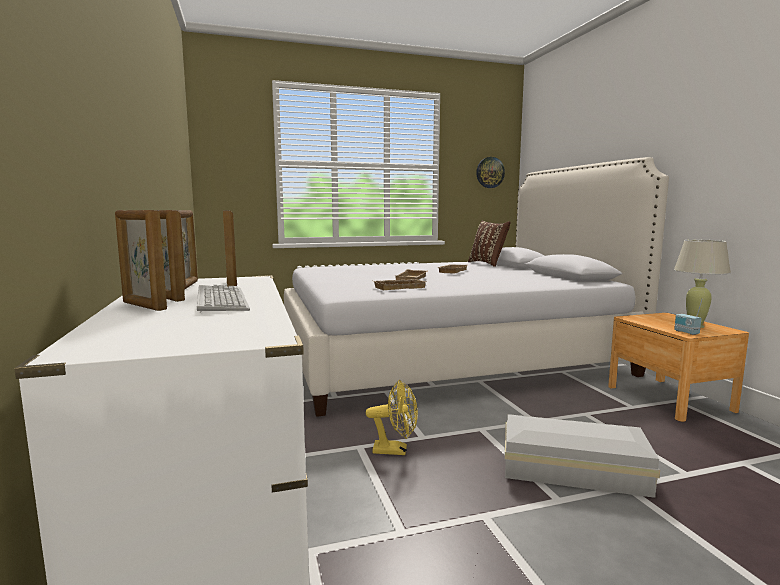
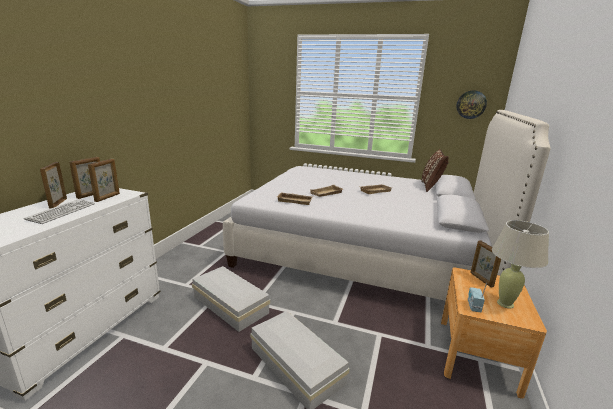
camera: 35 degrees right, 10 degrees up
(143, 306) = (34, 209): picture frame -> picture frame (481, 280)
(395, 450) = (230, 303): yellow fan -> white storage box

